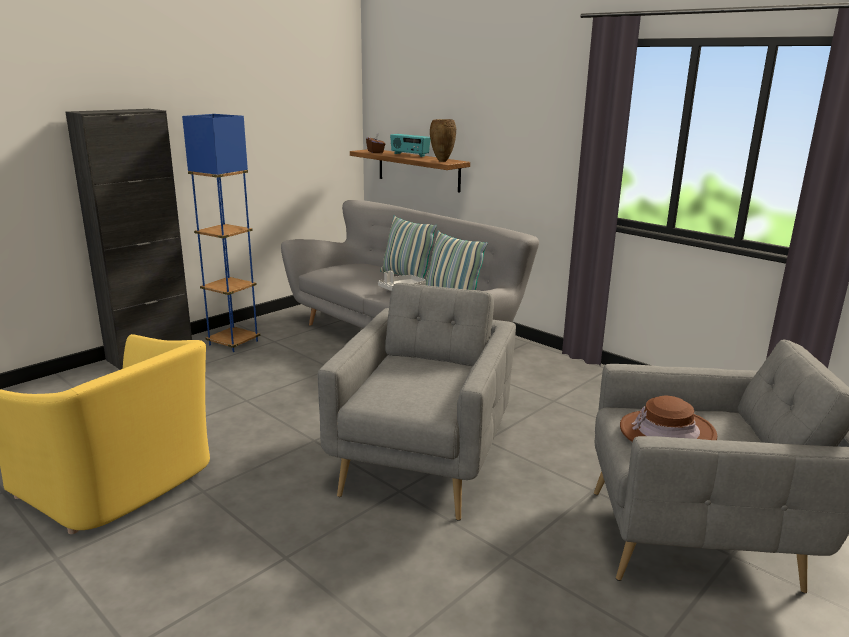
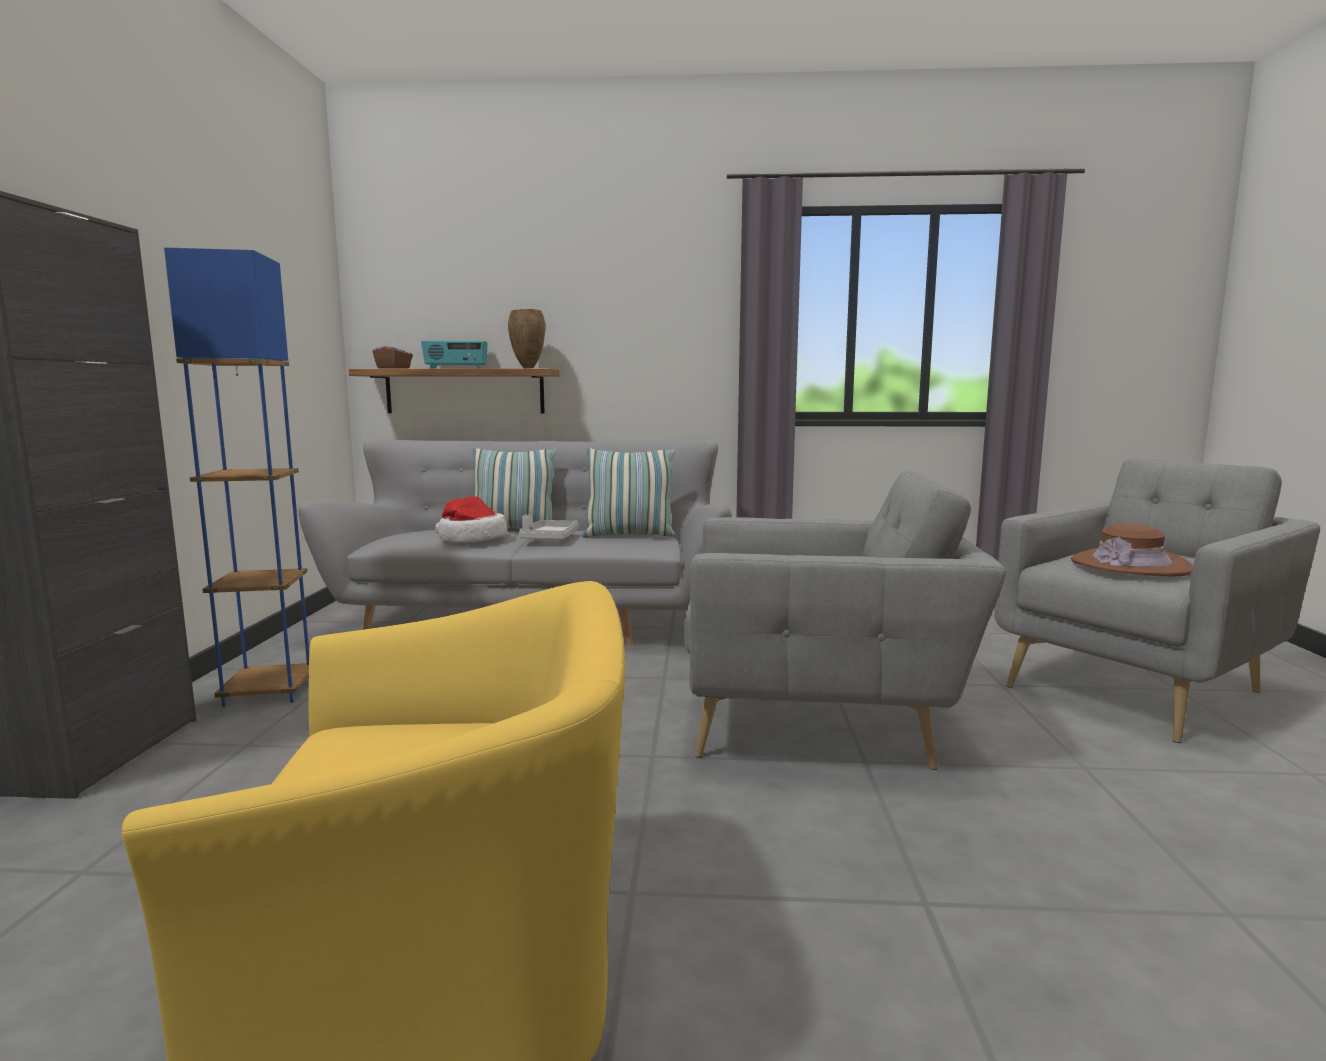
camera: 40 degrees left, 10 degrees down
(364, 279) = (471, 539): none -> hat
(424, 461) = (821, 723): grey armchair -> grey armchair turned 120 degrees clockwise

